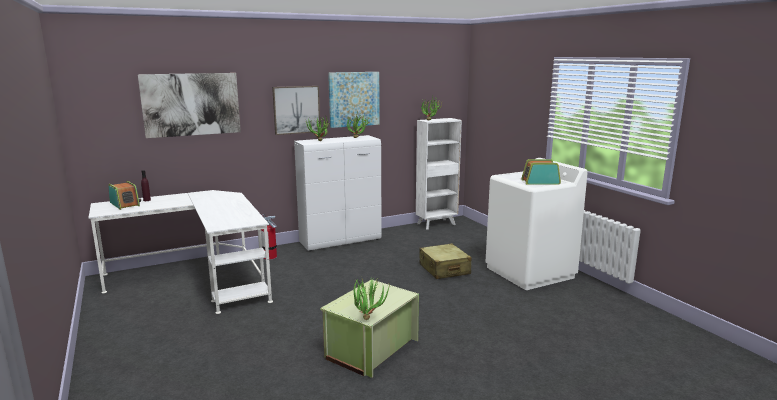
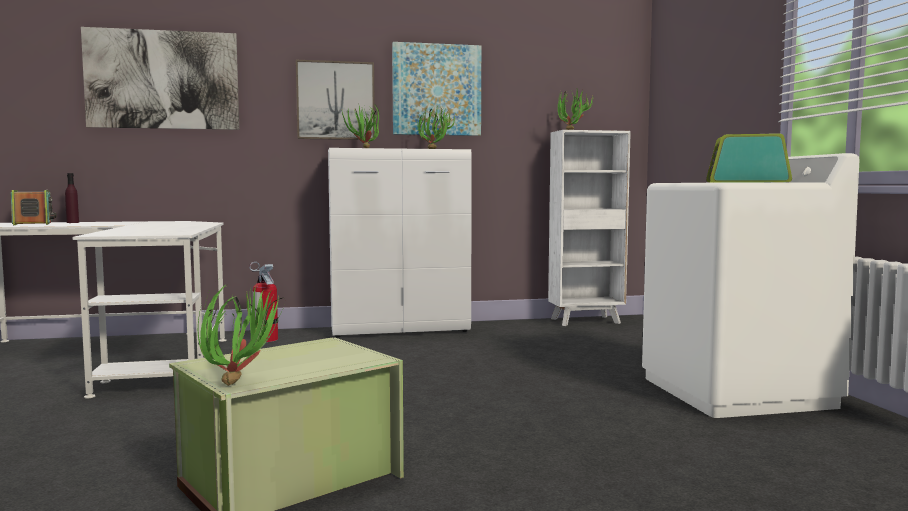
camera: 15 degrees right, 10 degrees down
(444, 269) = (555, 375): beige suitcase -> none

